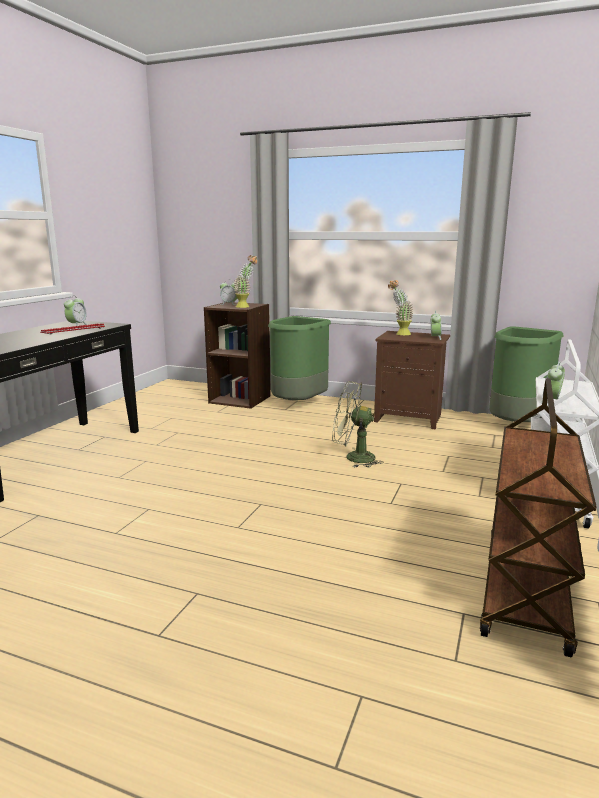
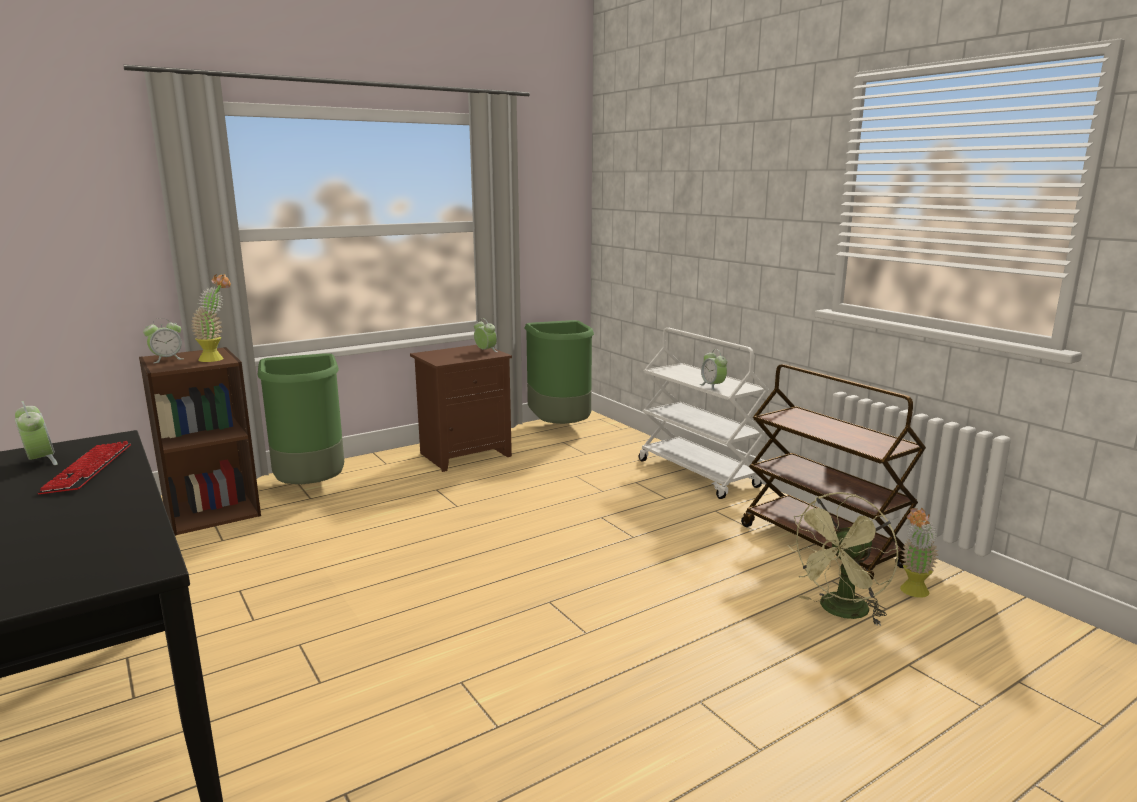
camera: 55 degrees left, 0 degrees up
(353, 458) = (513, 515): green fan -> green fan (840, 612)
(399, 334) = (438, 354): potted plant -> potted plant (912, 593)

